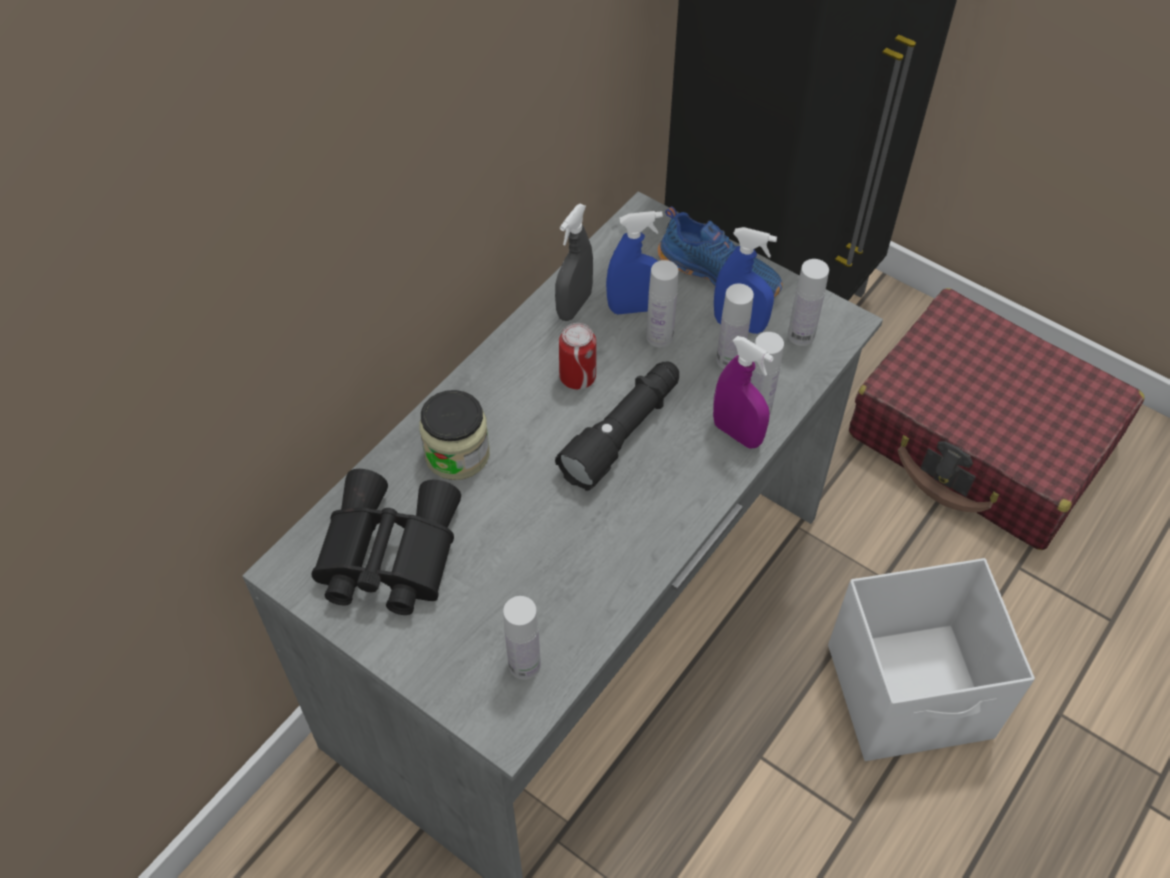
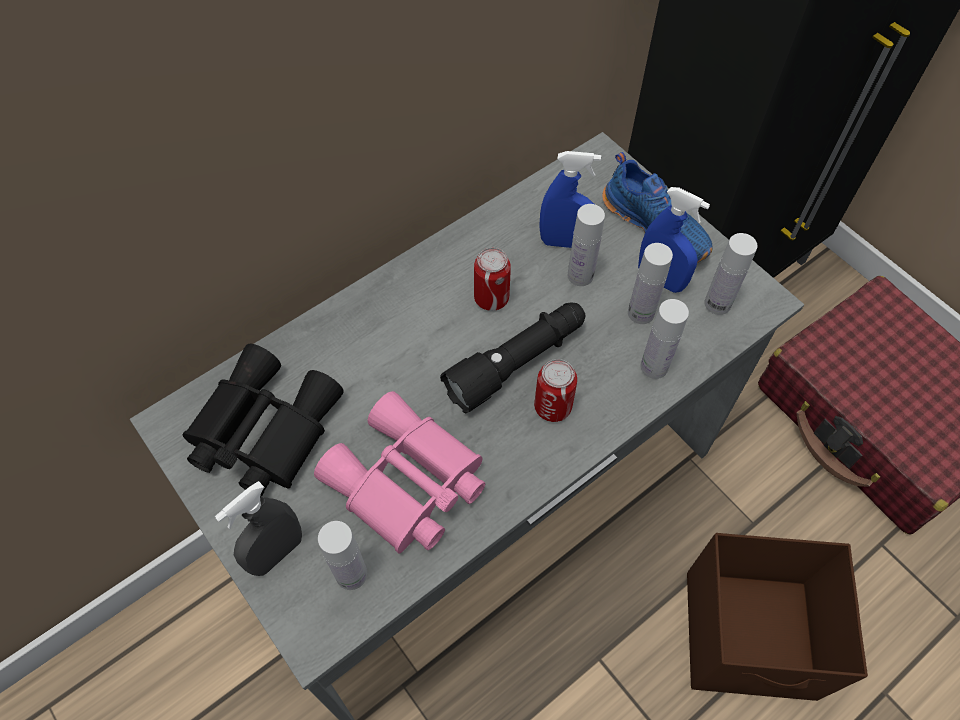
camera: 15 degrees right, 5 degrees up
(457, 454) = (357, 348): jar -> none
(550, 571) = (405, 485): none -> pink binoculars
(574, 306) = (510, 228): grey spray bottle -> grey spray bottle (277, 553)
(671, 466) = (552, 406): none -> can
(737, 433) = (626, 388): purple spray bottle -> none
(911, 693) = (751, 636): white storage box -> brown storage box

